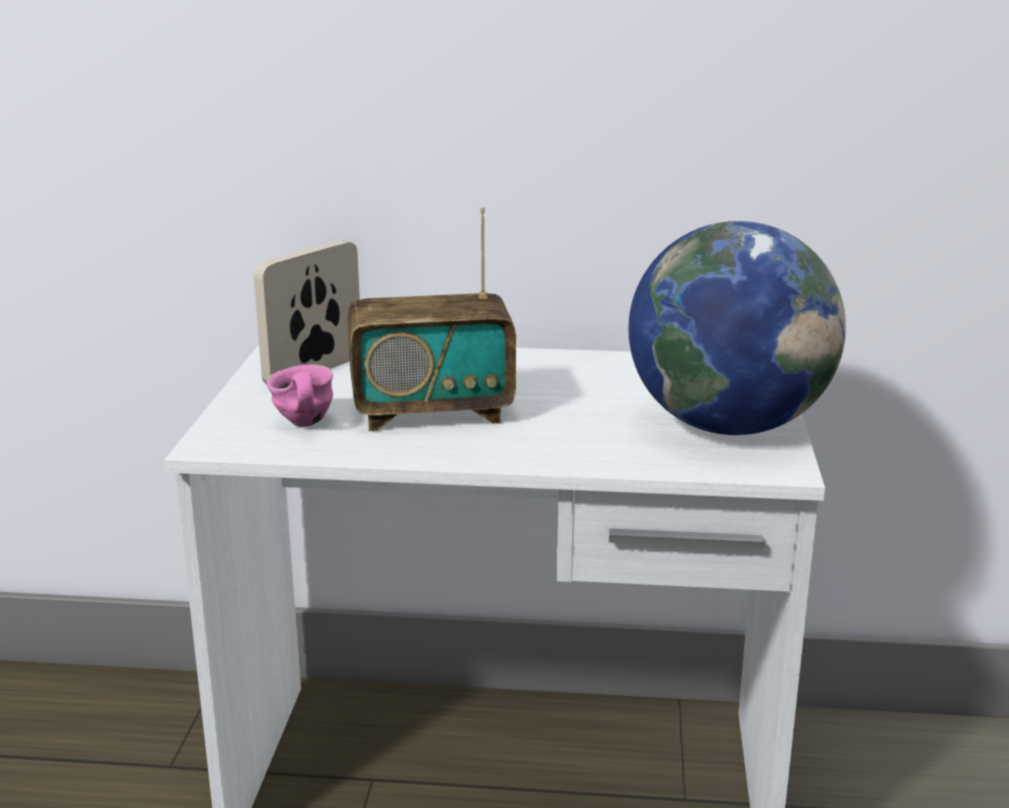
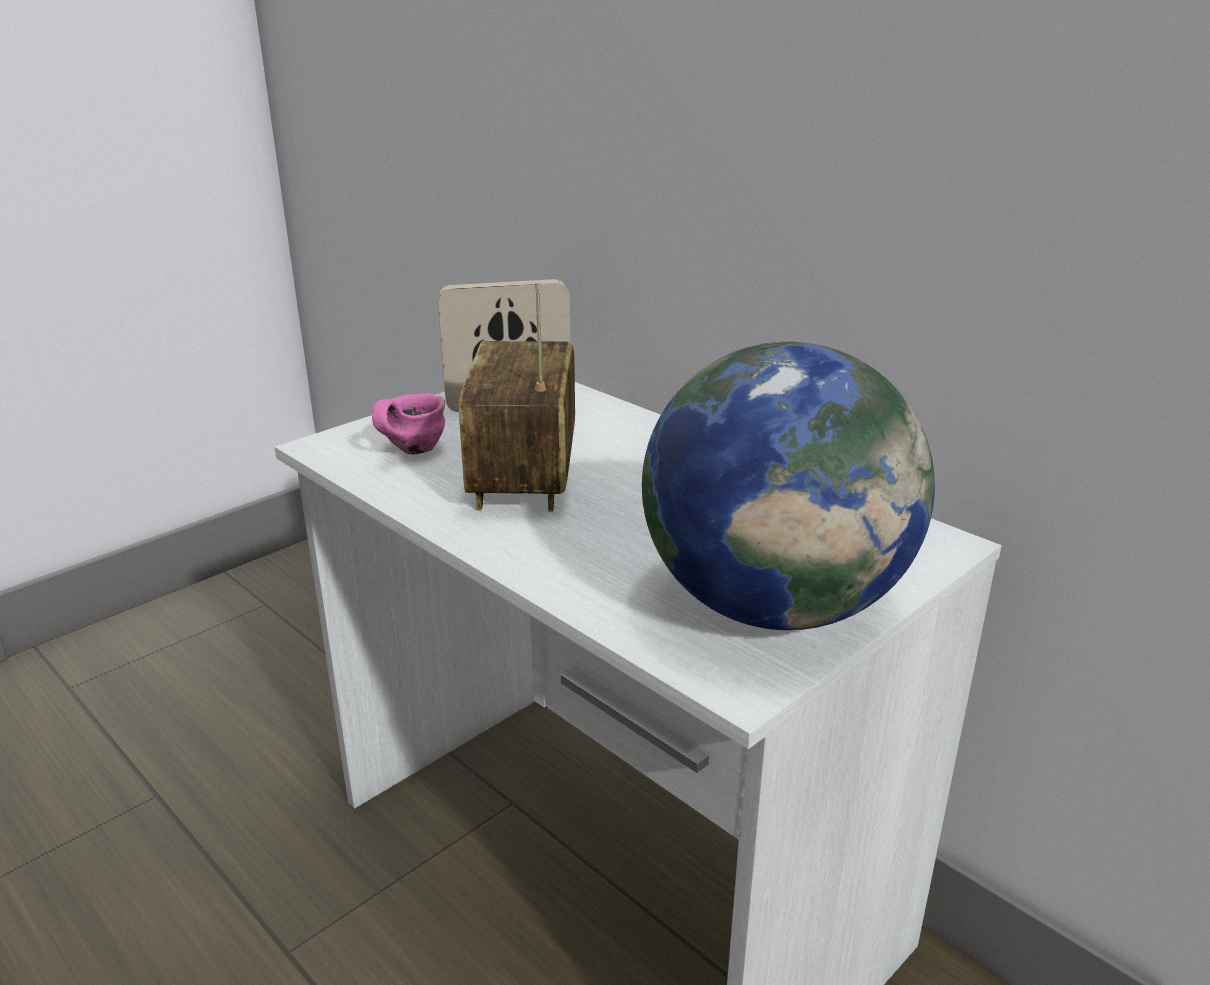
camera: 40 degrees right, 5 degrees up
(432, 412) = (524, 478): radio -> radio turned 60 degrees clockwise

